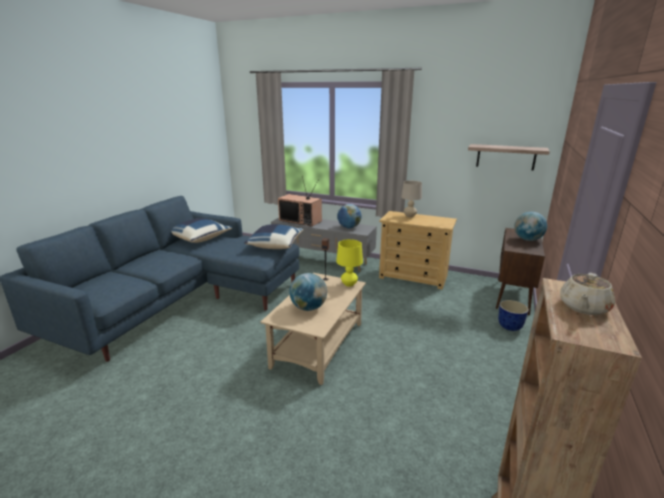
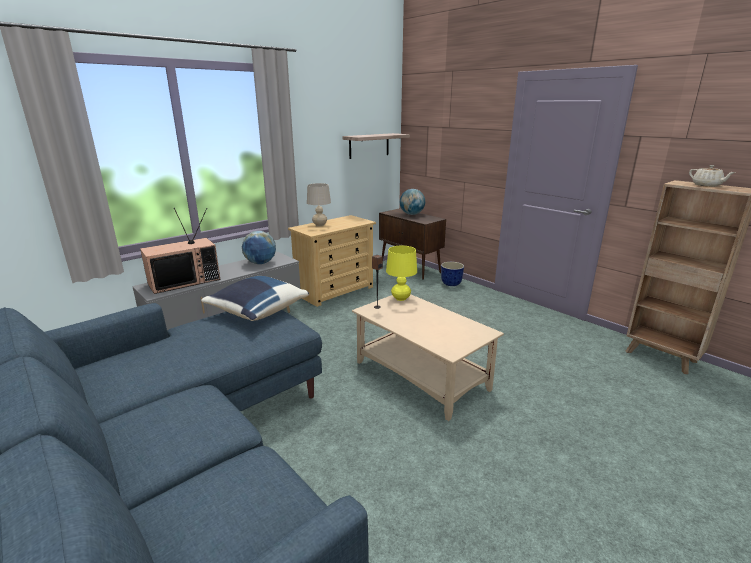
camera: 65 degrees left, 0 degrees up
(200, 239) = (122, 368): blue pillow -> none
(308, 308) = (439, 328): globe -> none

